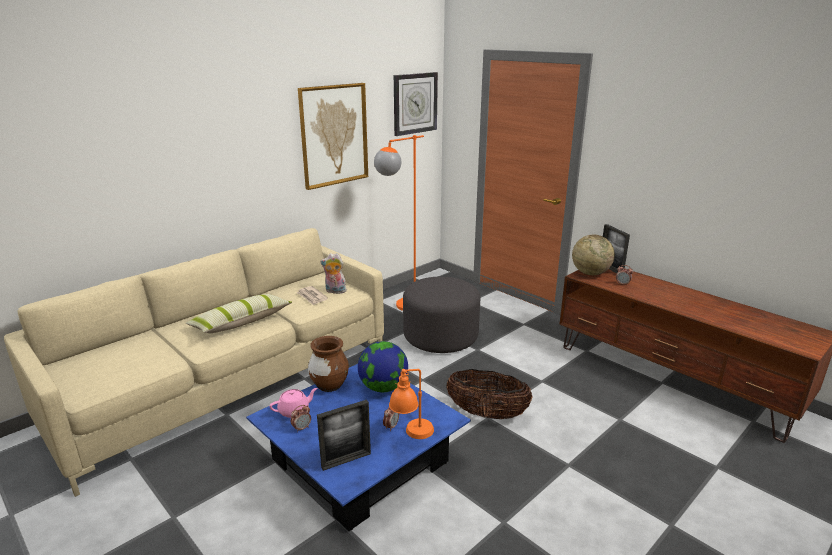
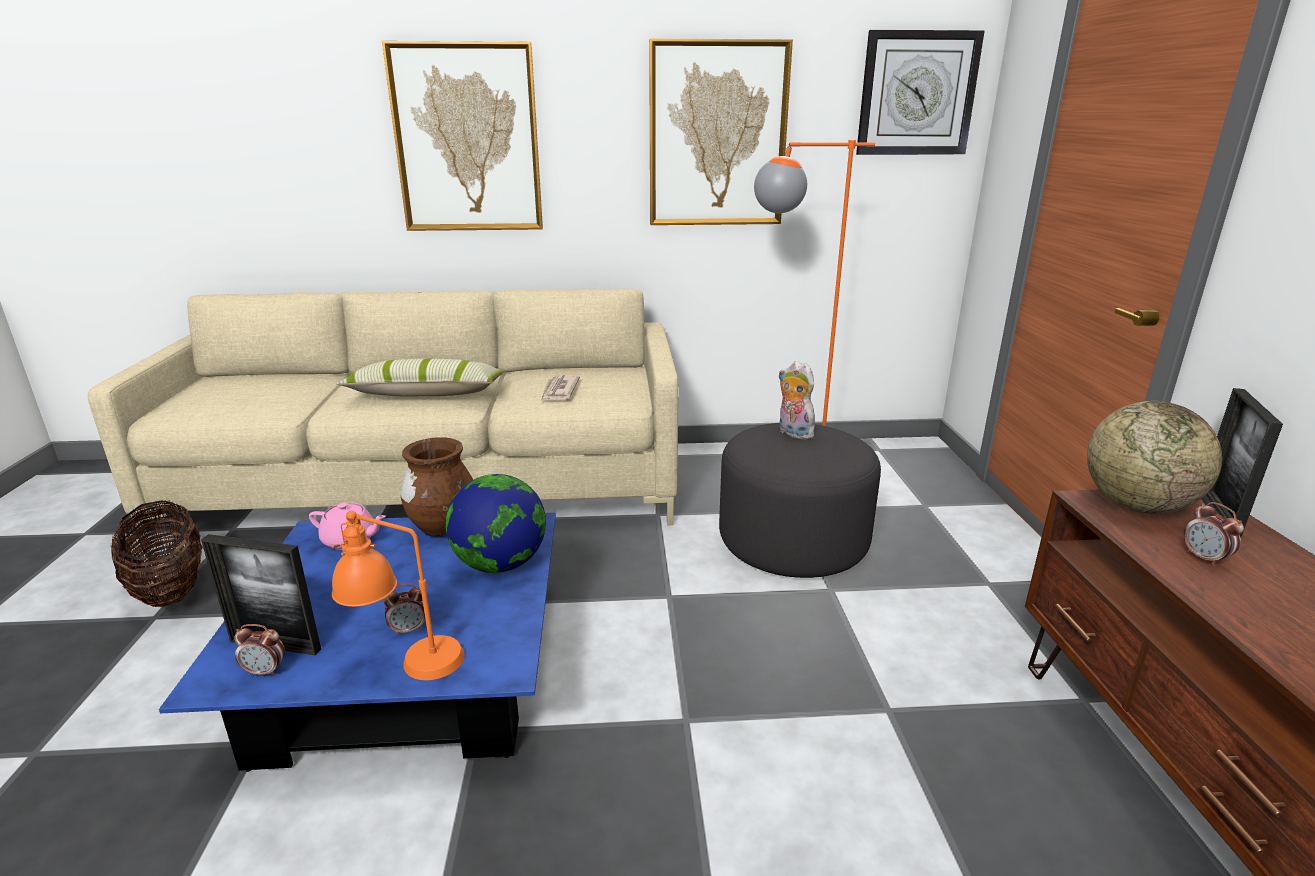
camera: 40 degrees right, 0 degrees up
(201, 157) = (467, 139): none -> picture
(301, 428) = (316, 568): alarm clock -> alarm clock (265, 672)
(335, 291) = (602, 393): plush toy -> plush toy (793, 433)
(487, 414) = (694, 712): basket -> basket (170, 588)

